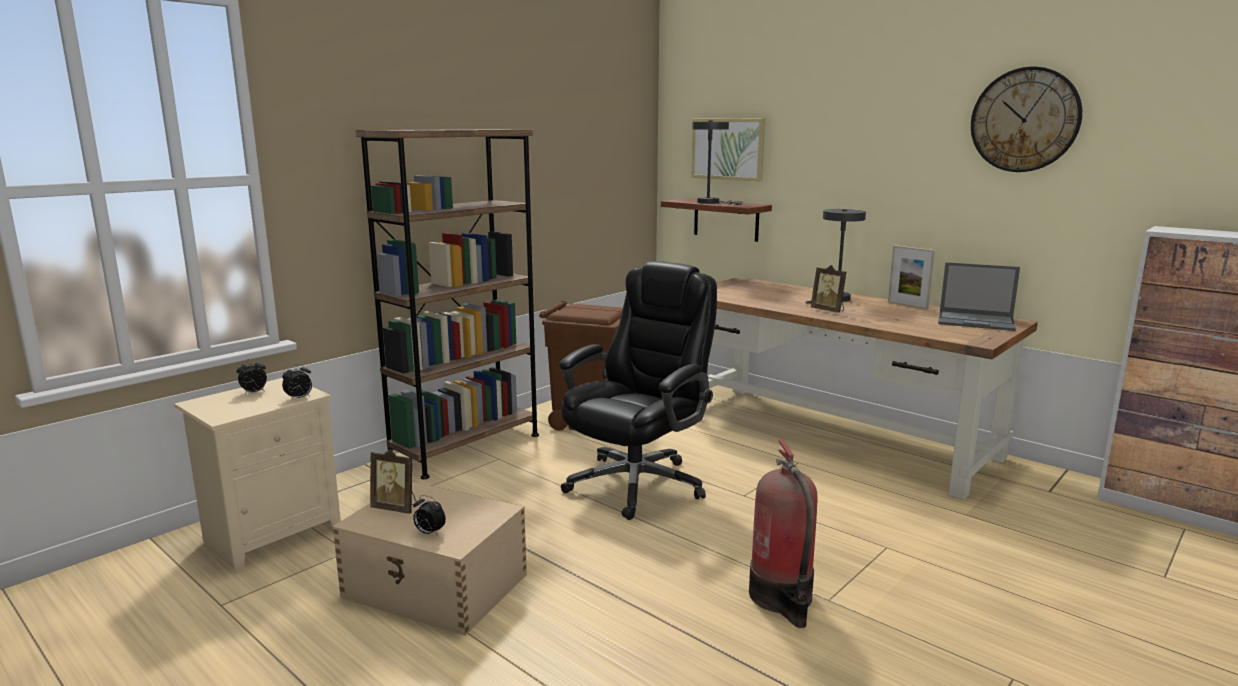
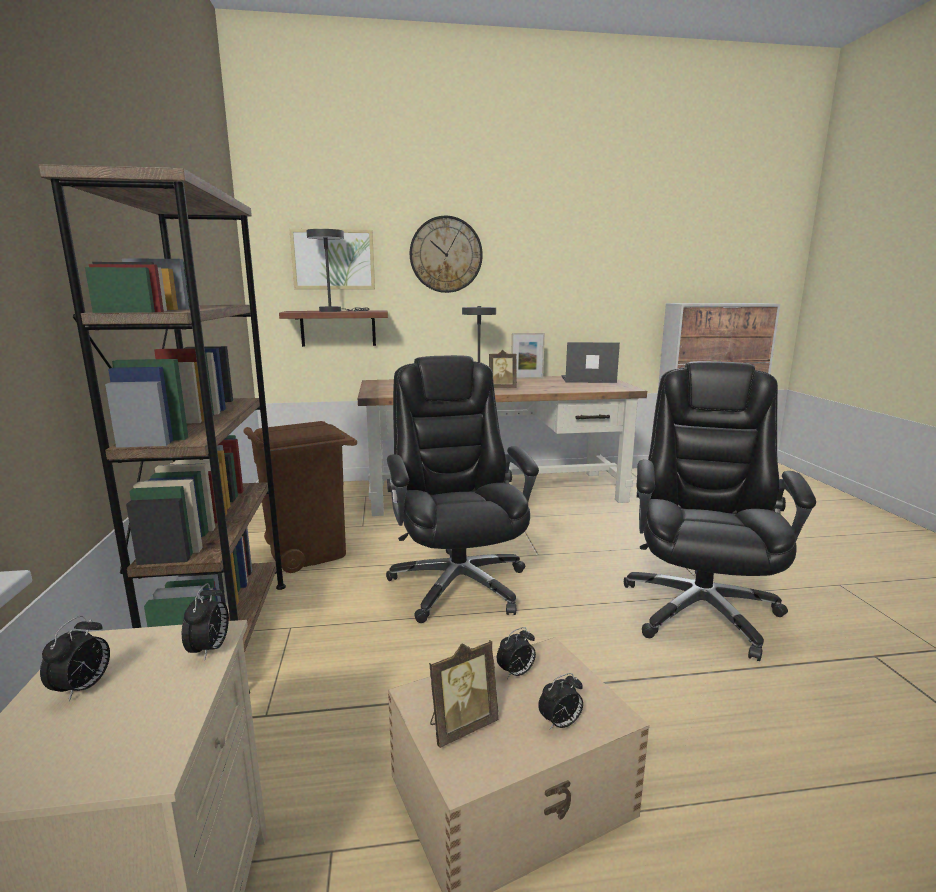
camera: 50 degrees left, 0 degrees up
(464, 506) = (516, 673): none -> alarm clock
(782, 598) = (700, 609): fire extinguisher -> black office chair
(977, 321) = (587, 379): laptop -> laptop turned 150 degrees counterclockwise
(1025, 120) = (586, 235): wall clock -> wall clock (446, 255)

